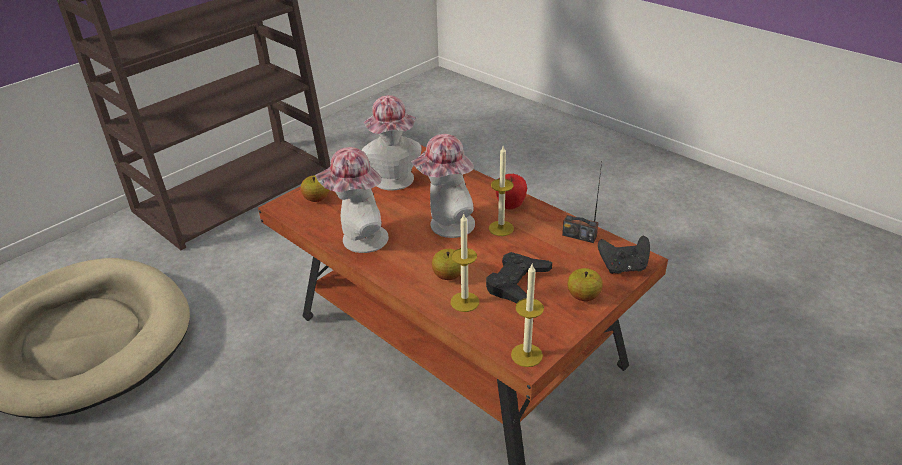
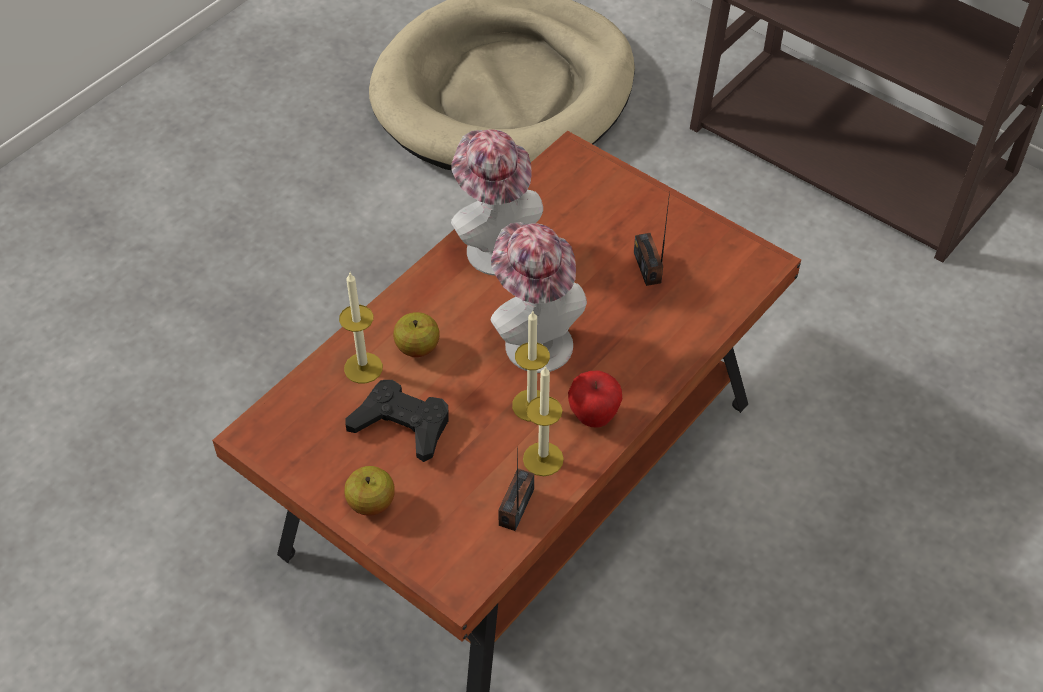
camera: 85 degrees right, 15 degrees up
(317, 199) = (592, 186): apple -> none
(394, 182) = (647, 267): hat -> radio
(526, 355) = (261, 435): candle -> candle (543, 459)
(623, 267) = (437, 560): black game controller -> none

